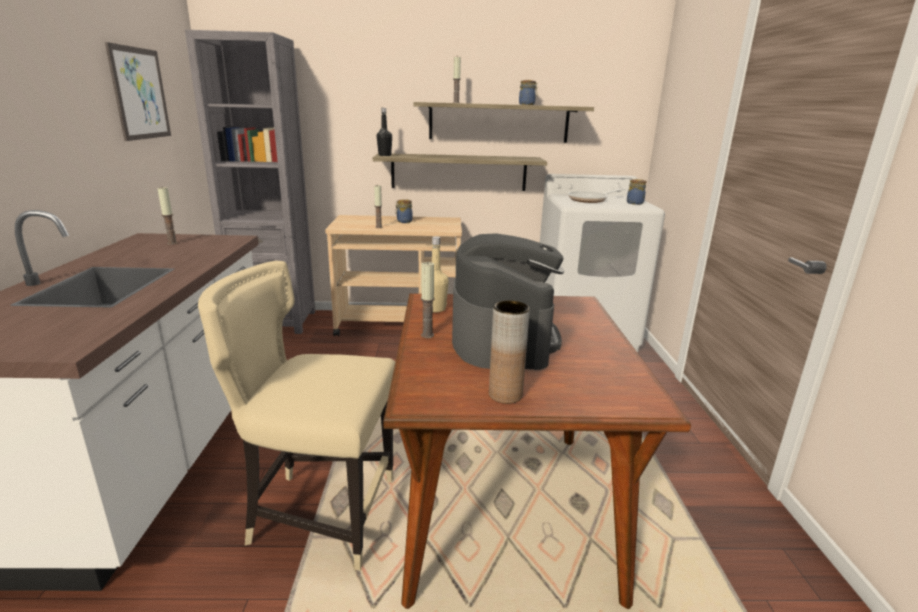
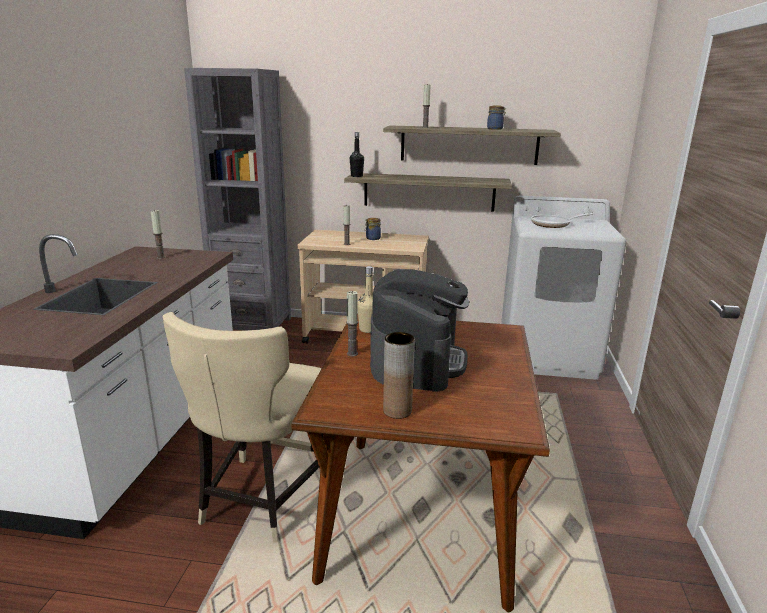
camera: 10 degrees right, 0 degrees up
(140, 93) = (144, 125): picture -> none
(320, 513) = (260, 500): beige chair -> beige chair turned 90 degrees counterclockwise
(634, 203) = (598, 229): jar -> none

